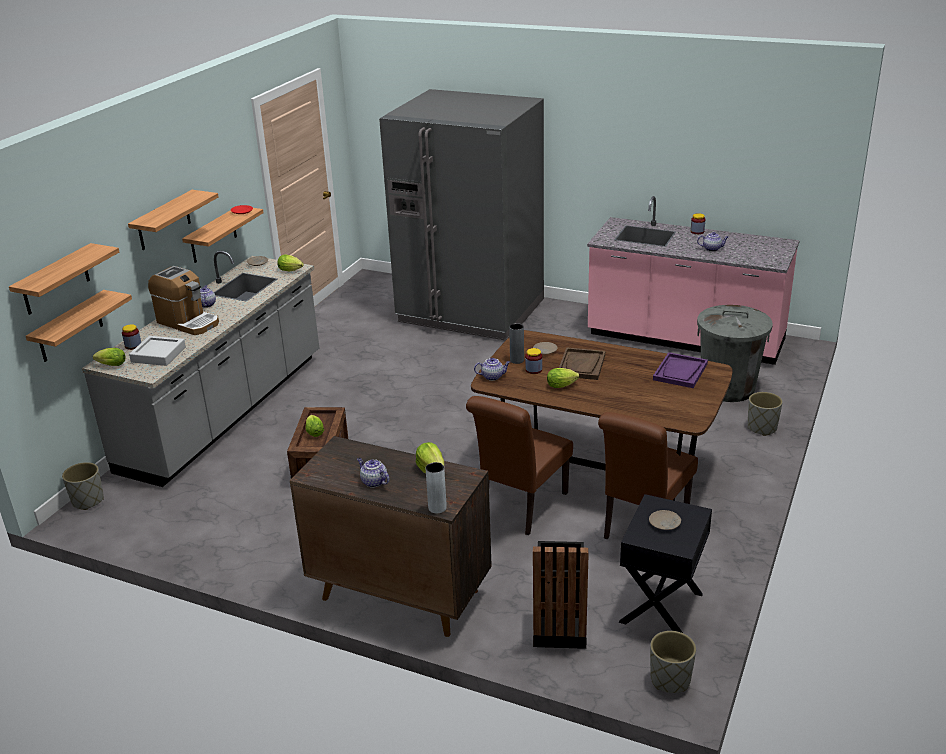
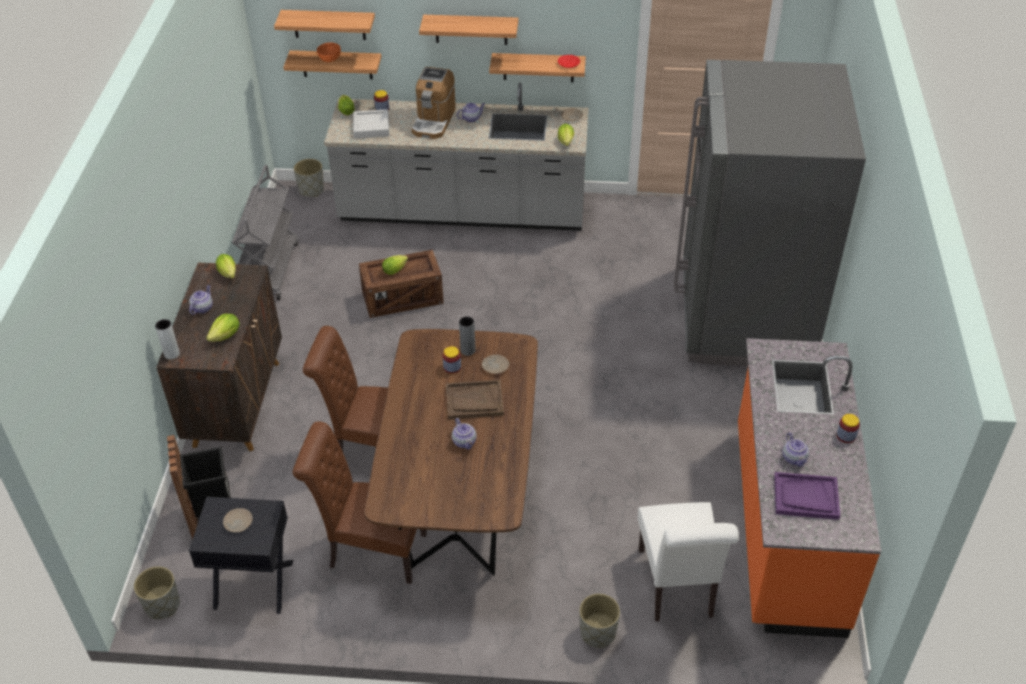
camera: 70 degrees right, 15 degrees up
(77, 315) = (329, 59): none -> orange bowl
(198, 546) = (271, 269): none -> grey cart
(493, 376) = (429, 341): teapot -> teapot (465, 442)
(563, 385) = (427, 395): lettuce -> lettuce (229, 274)
(680, 372) = (487, 484): purple tray -> purple tray (806, 497)
(685, 339) = (785, 527): pink counter -> orange counter
(728, 388) = (677, 588): grey trash can -> white chair

